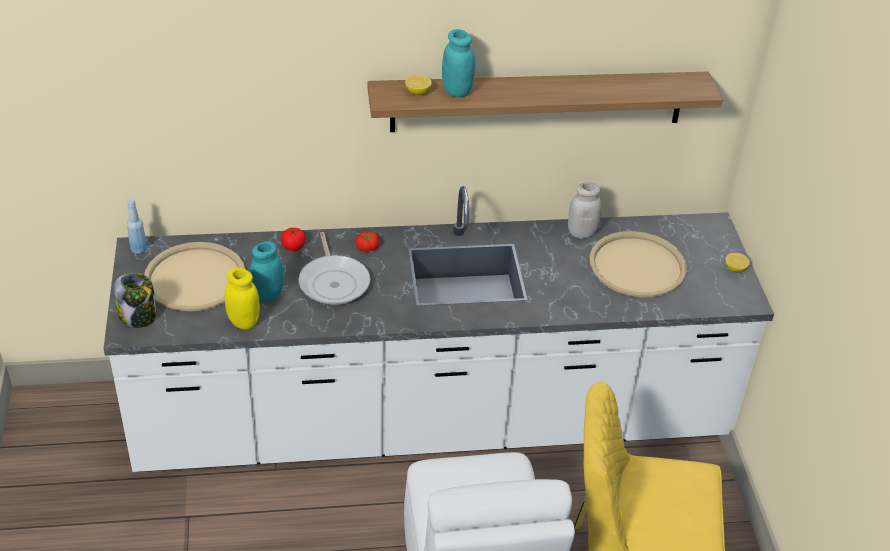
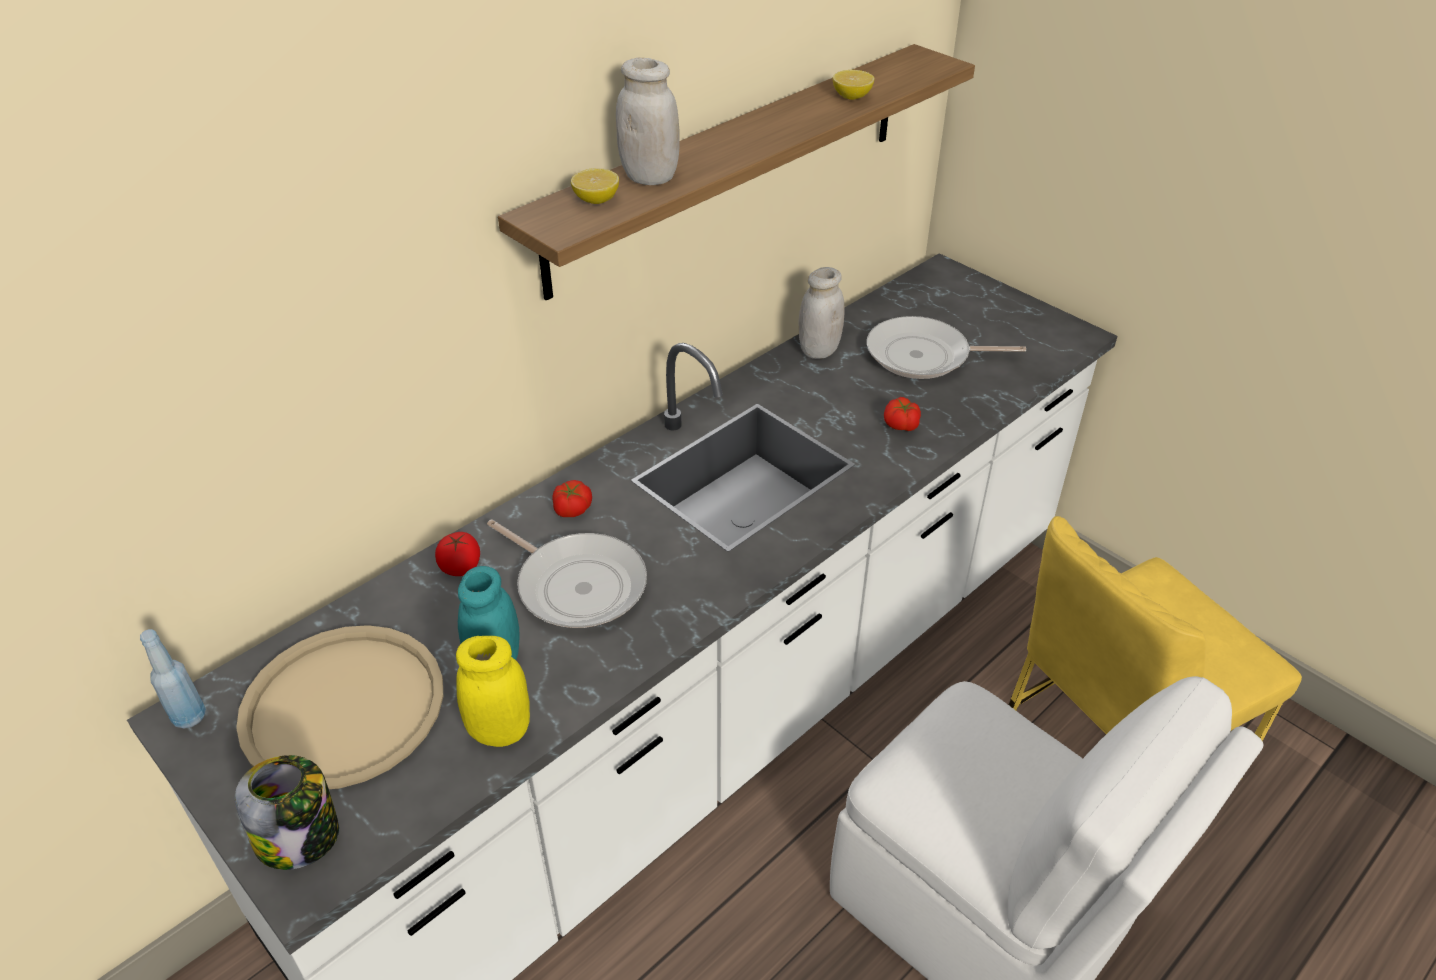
camera: 35 degrees left, 0 degrees up
(457, 91) = (650, 177): turquoise jar -> white jar
(576, 294) = (900, 425): none -> tomato
(637, 265) = (924, 356): beige tray -> frying pan
(735, 269) = (1022, 308): lemon -> lemon (852, 97)

